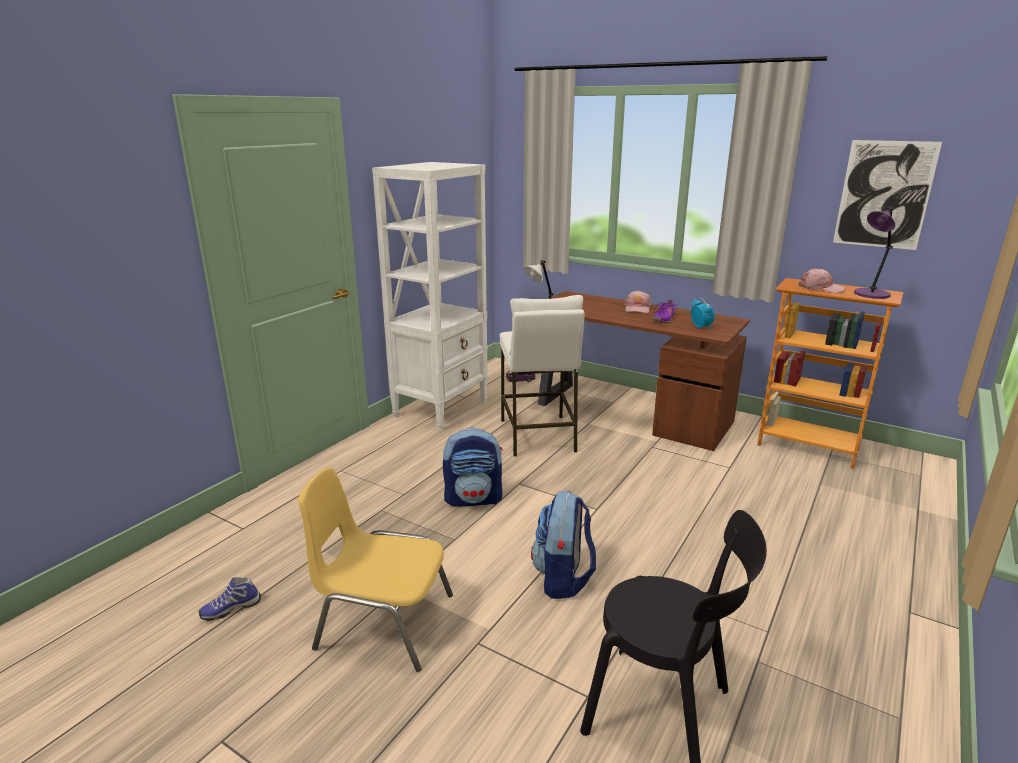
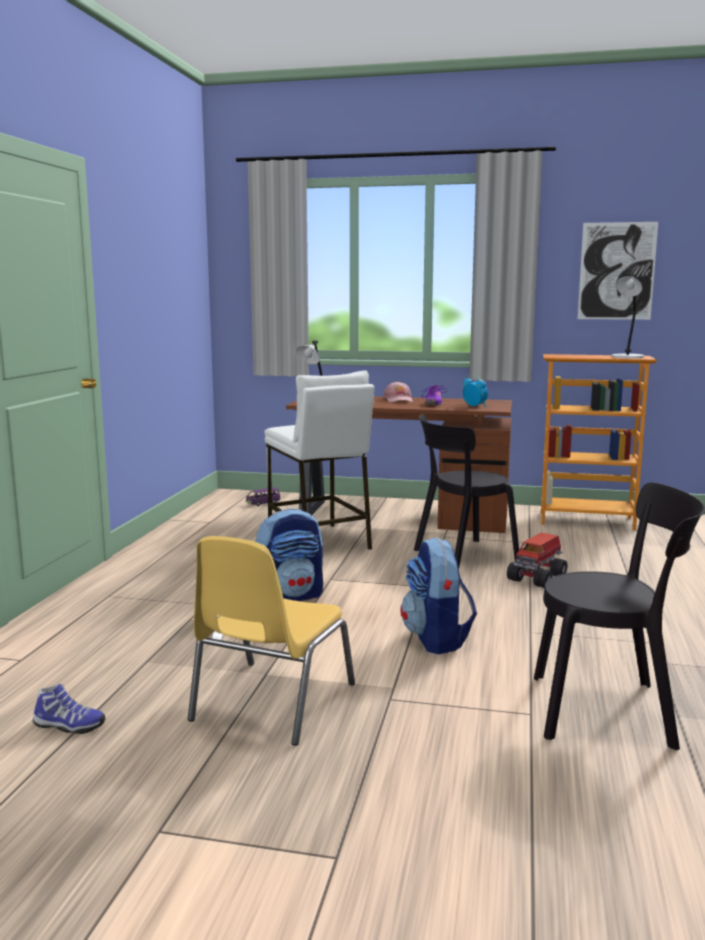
camera: 20 degrees left, 10 degrees down
(231, 608) = (68, 726): shoe -> shoe turned 120 degrees counterclockwise
(383, 621) = (270, 703): yellow chair -> yellow chair turned 60 degrees counterclockwise
(441, 408) = (190, 533): white bookcase -> none
(651, 476) = (461, 557): none -> black chair
(707, 518) = (538, 578): none -> toy truck
(820, 288) = (581, 356): pink cap -> none
(870, 294) = (627, 357): purple table lamp -> white table lamp

